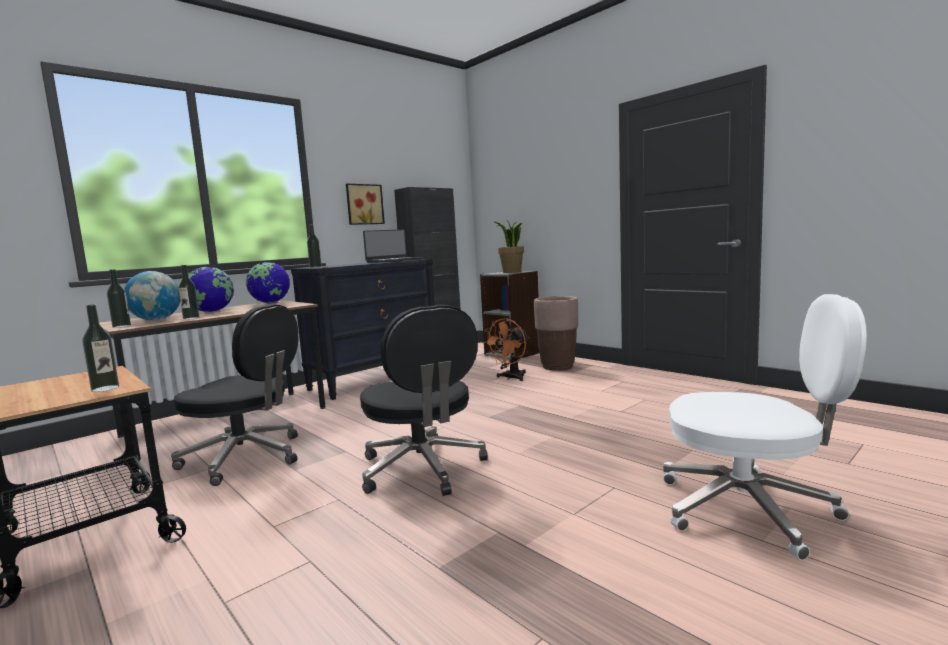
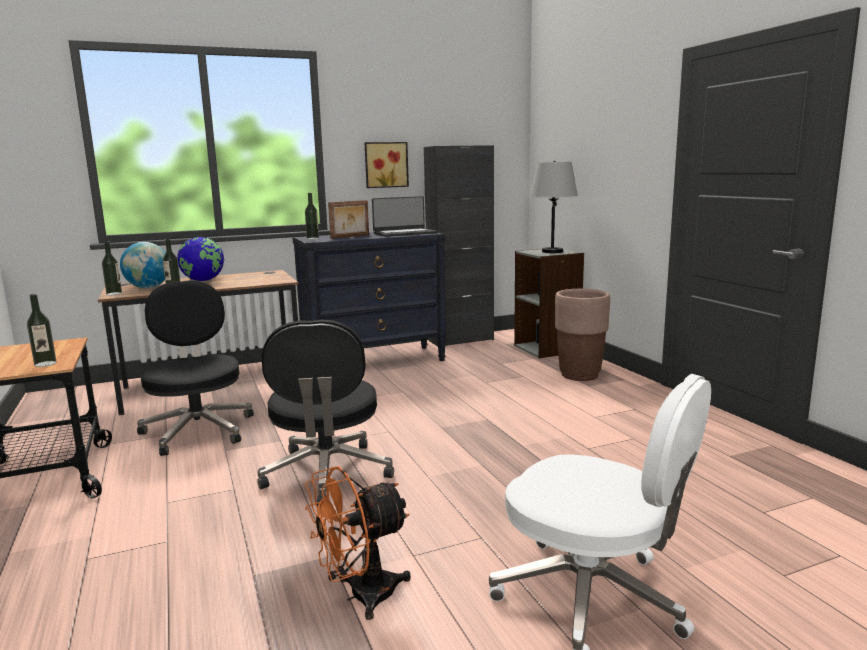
camera: 20 degrees right, 5 degrees up
(246, 458) = (198, 430): black office chair -> black office chair turned 150 degrees counterclockwise
(270, 302) = (265, 273): globe -> none
(350, 264) = (350, 237): none -> picture frame
(511, 272) = (552, 251): potted plant -> grey table lamp
(511, 378) = (512, 382): orange fan -> orange fan (360, 596)

